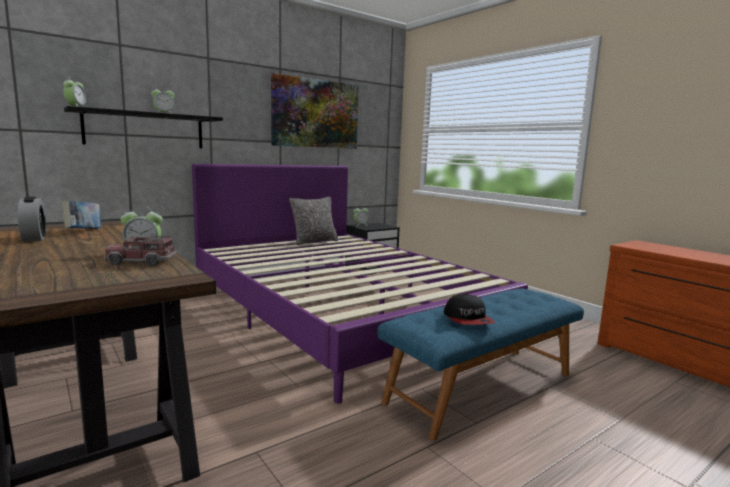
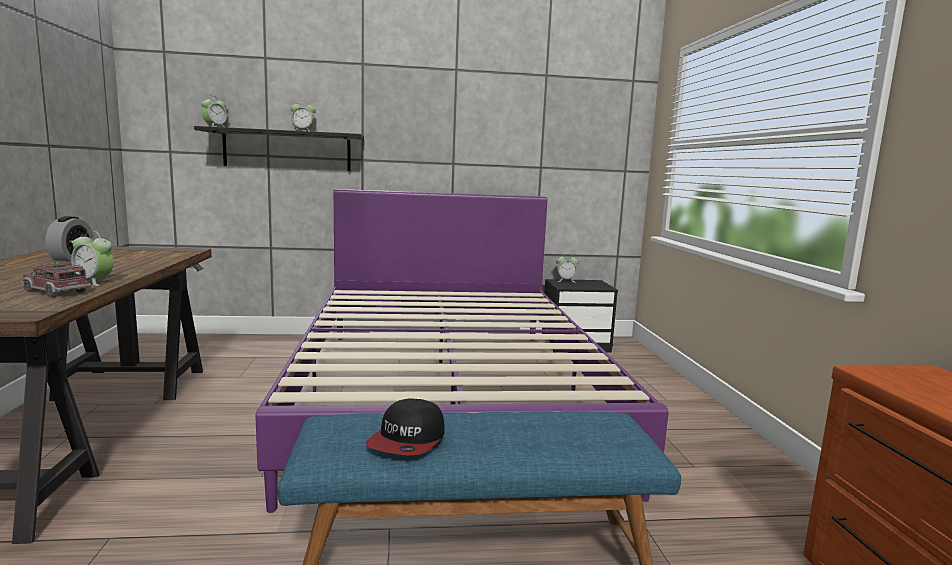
camera: 30 degrees right, 0 degrees up
(84, 231) = (131, 255): book -> none
(314, 241) = (476, 296): pillow -> none
(316, 114) = (506, 126): picture -> none

